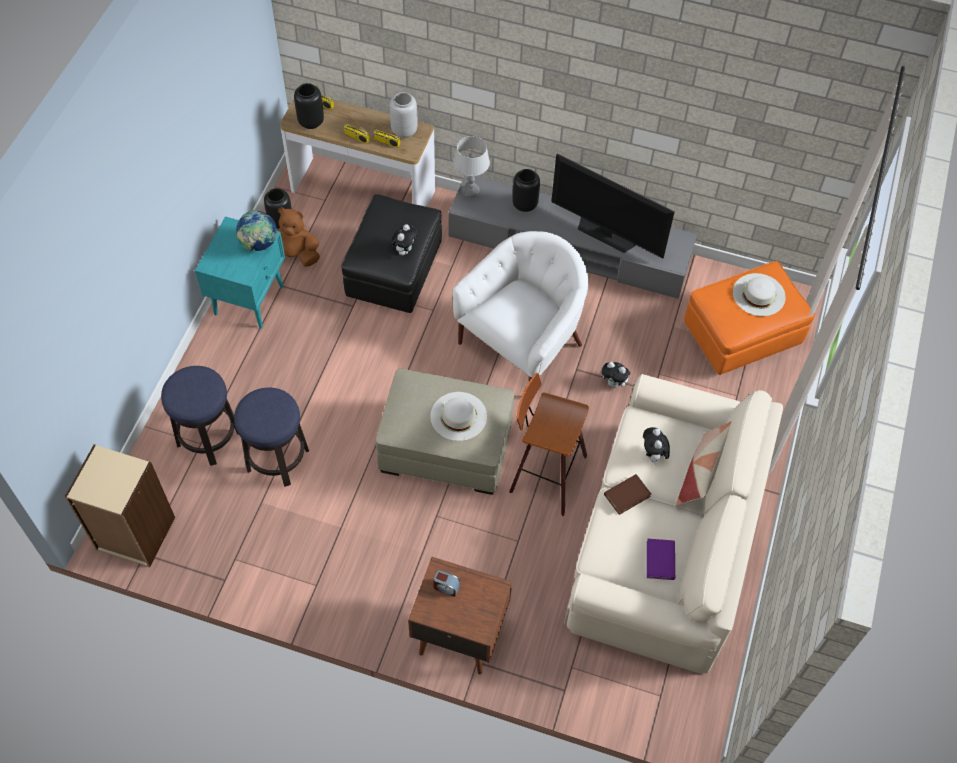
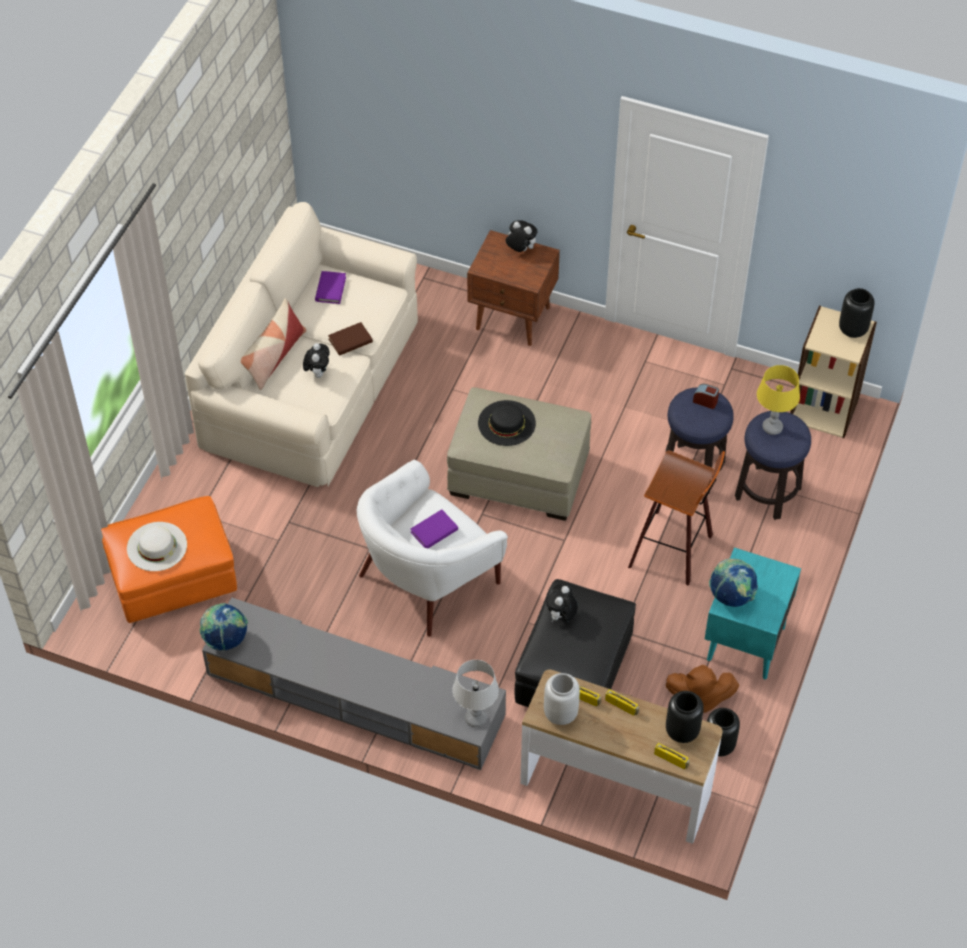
camera: 175 degrees left, 5 degrees down
(198, 395) = (772, 427): none -> yellow table lamp
(446, 587) = (525, 270): alarm clock -> alarm clock (705, 401)
(458, 416) = (507, 423): white hat -> black hat
(518, 304) = (434, 531): none -> purple book
(524, 204) = (409, 697): black vase -> black vase (853, 330)
(545, 475) = (418, 445): stool -> stool (674, 549)
(606, 233) = (313, 654): television -> none
(614, 383) = (330, 531): plush toy -> plush toy (520, 249)
(679, 242) = (226, 639): none -> globe

